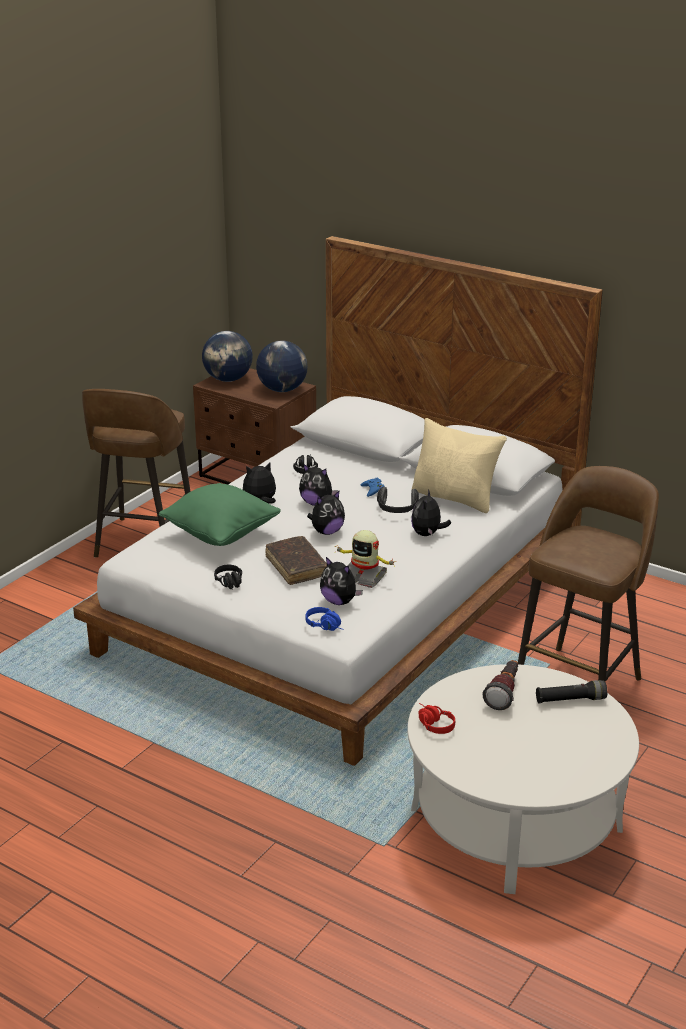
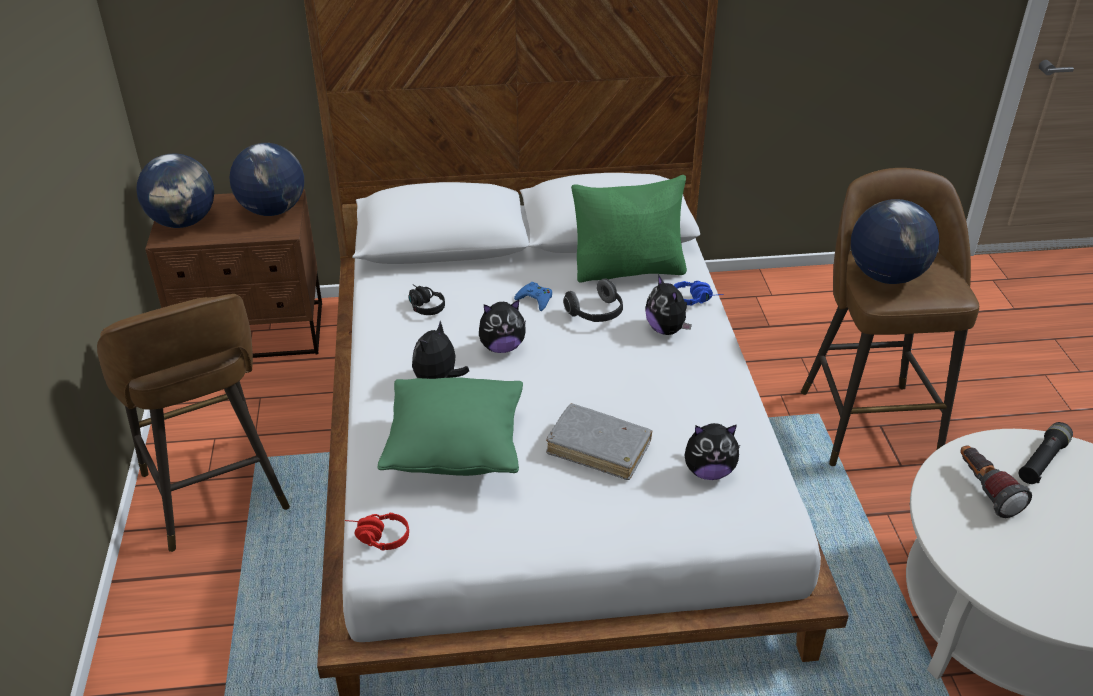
camera: 40 degrees left, 10 degrees up
(231, 584) = (562, 519): black headphones -> none
(296, 566) = (598, 449): brown book -> grey book
(327, 532) = (565, 381): plush toy -> none
(327, 626) = (744, 515): blue headphones -> blue headphones (695, 299)
(364, 576) = (686, 421): toy robot -> none
(432, 724) = (987, 577): red headphones -> red headphones (376, 538)
(455, 498) = (629, 269): beige pillow -> green pillow
(571, 543) = (885, 276): none -> globe

